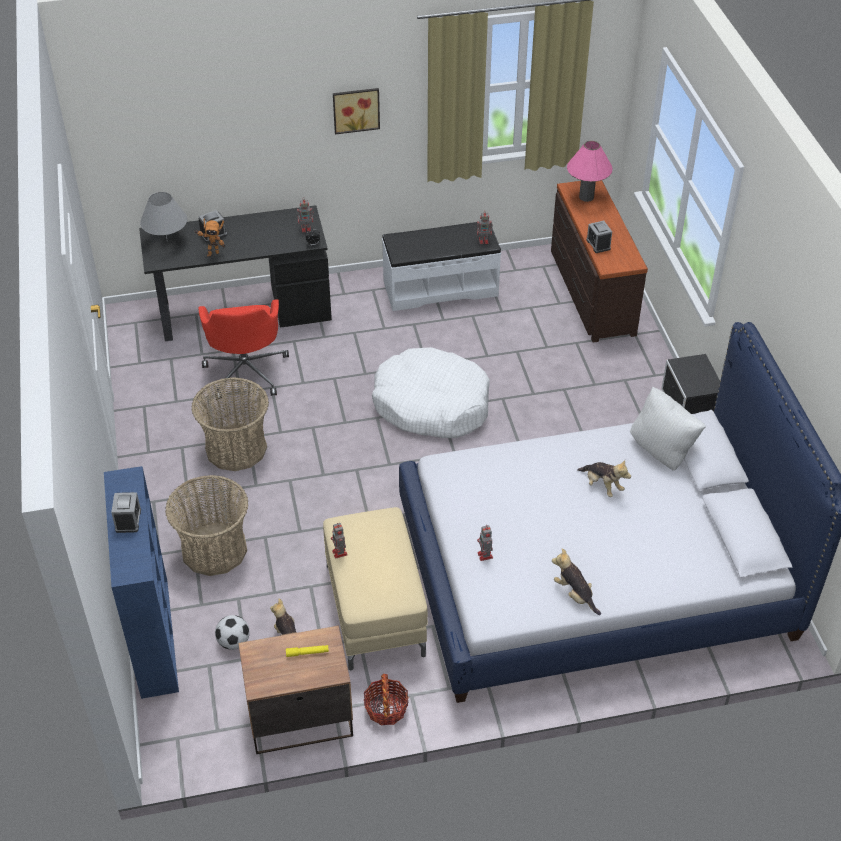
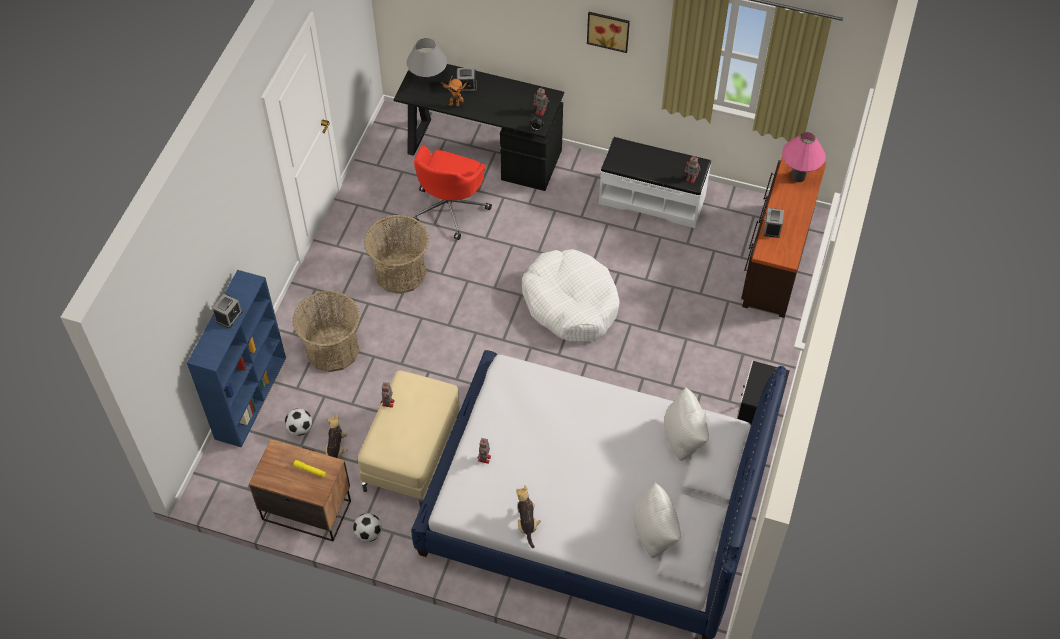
camera: 30 degrees right, 10 degrees up
(386, 709) = (368, 533): basket -> football
(602, 486) = (614, 445): plush toy -> none
(705, 546) = (655, 535): none -> white pillow

